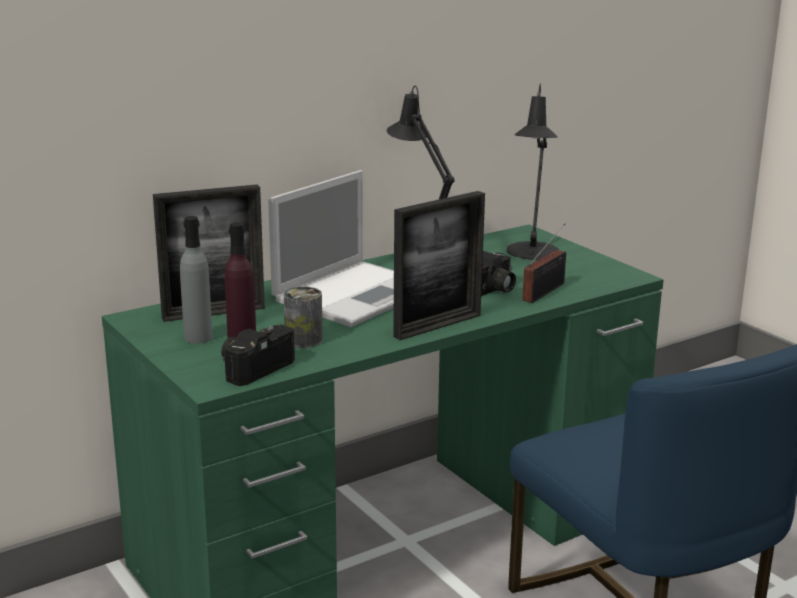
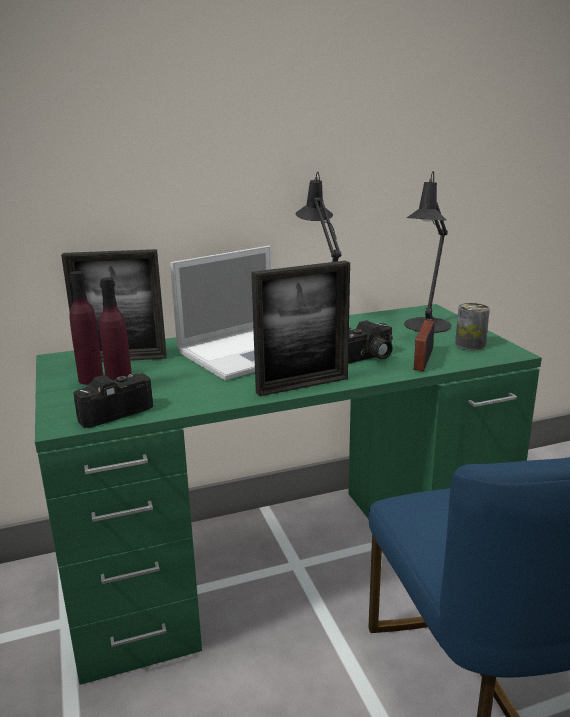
camera: 15 degrees right, 0 degrees up
(198, 338) = (91, 379): grey bottle -> purple bottle
(303, 340) = (175, 389): can -> can (470, 345)
(546, 291) = (422, 360): radio -> radio turned 150 degrees clockwise

